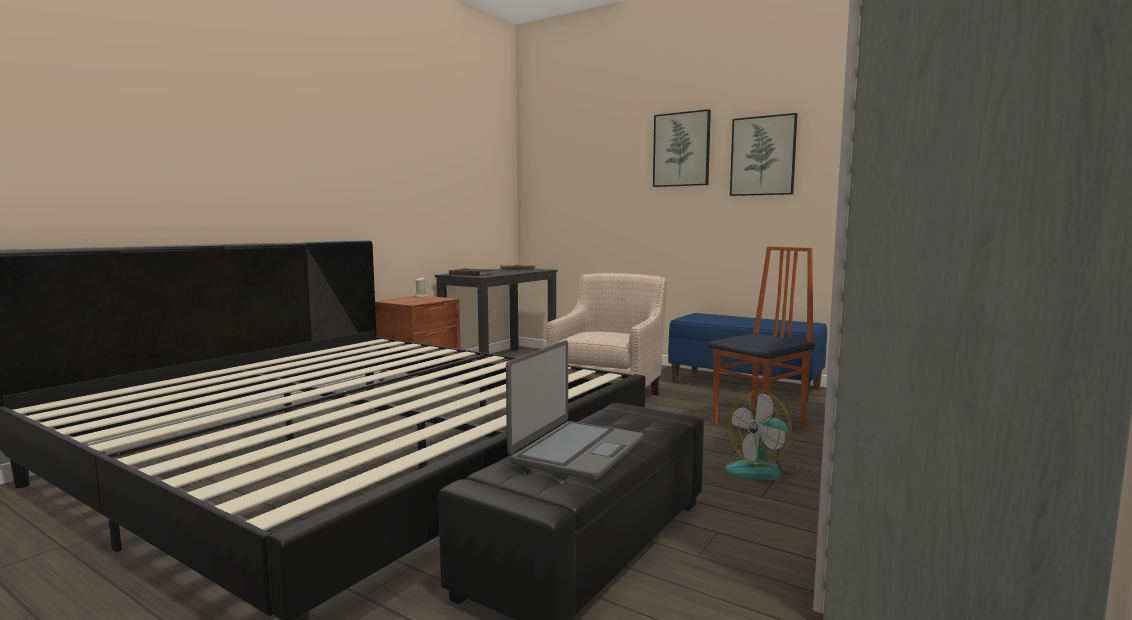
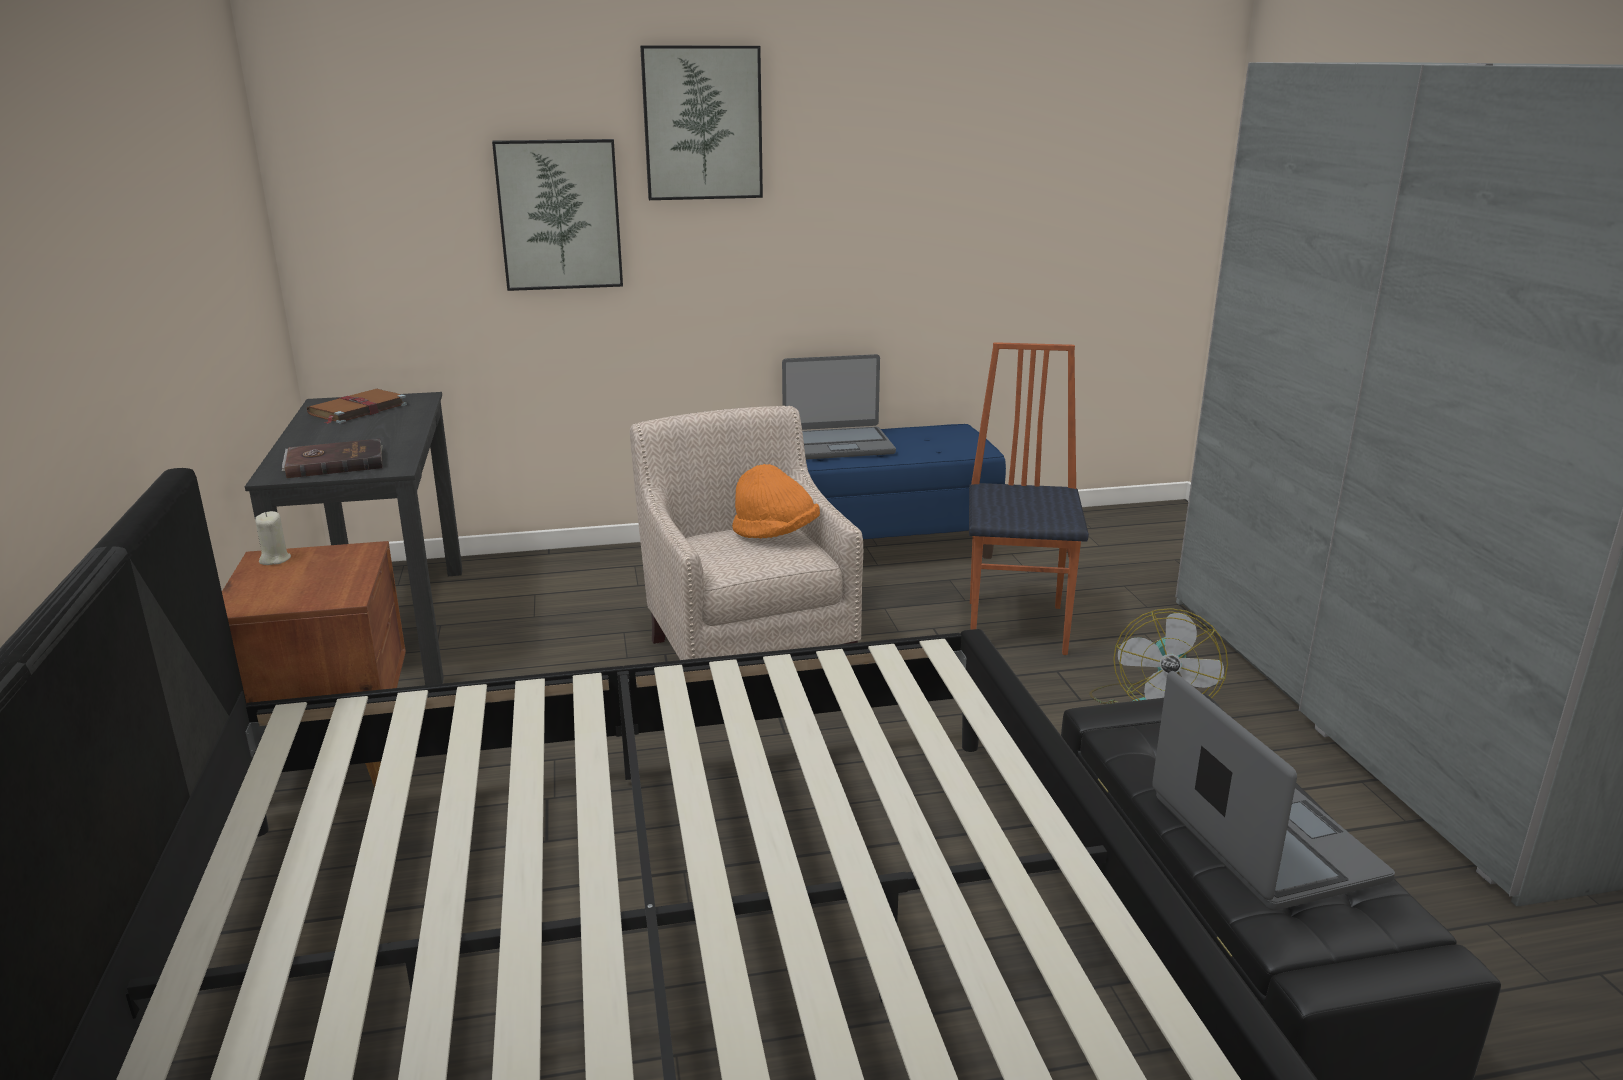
camera: 45 degrees left, 15 degrees up
(621, 333) = (776, 535): none -> orange hat
(728, 319) = (837, 445): none -> laptop
(763, 156) = (860, 144): picture -> picture (559, 215)

